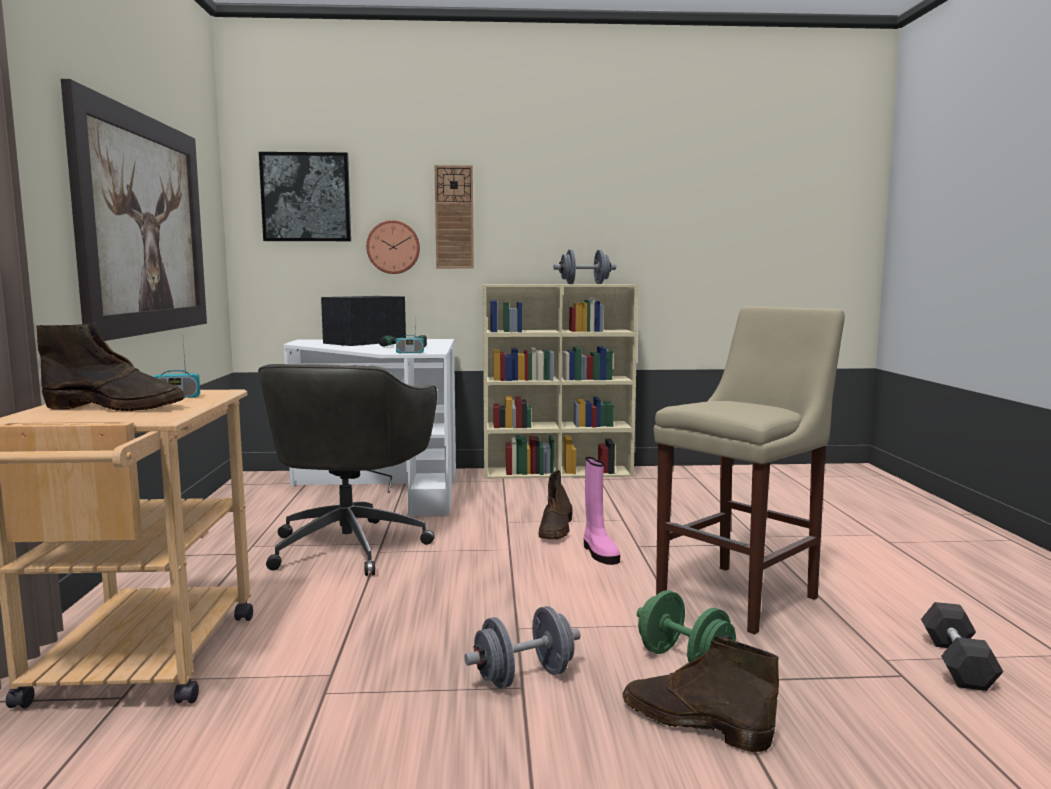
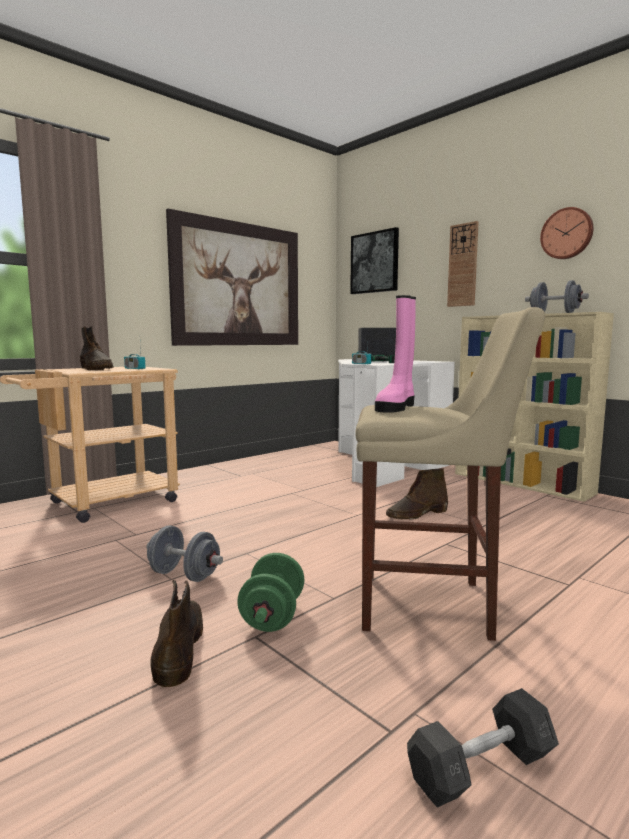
camera: 50 degrees right, 0 degrees up
(350, 545) = (288, 486): grey office chair -> none
(393, 247) = (421, 292): wall clock -> wall clock (567, 234)
(599, 553) = (405, 537): pink boot -> pink boot (396, 407)

